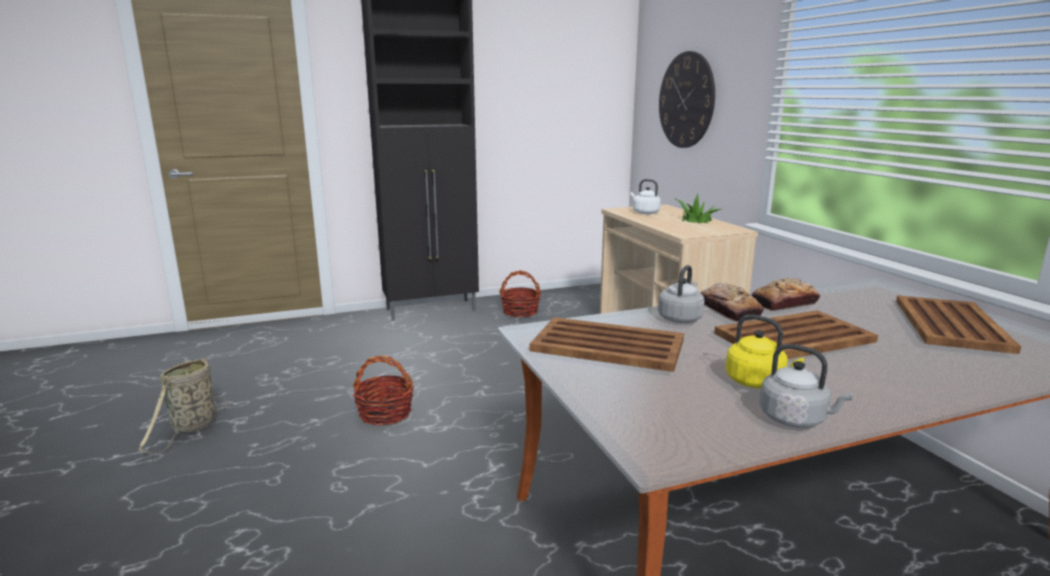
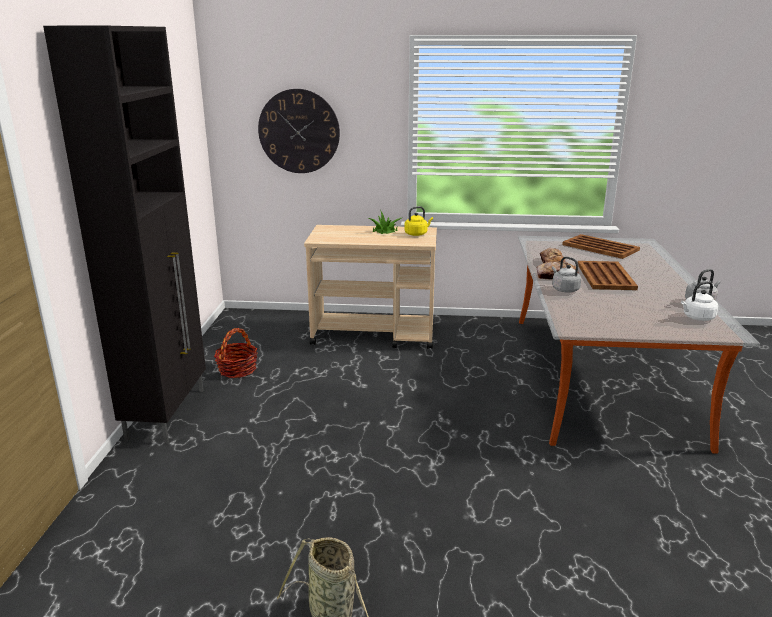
camera: 65 degrees left, 5 degrees up
(385, 413) = (394, 480): basket -> none
(609, 346) = (602, 314): brown tray -> none
(644, 212) = (339, 236): white kettle -> white kettle (697, 318)
(757, 382) = (660, 298): yellow kettle -> yellow kettle (417, 234)

